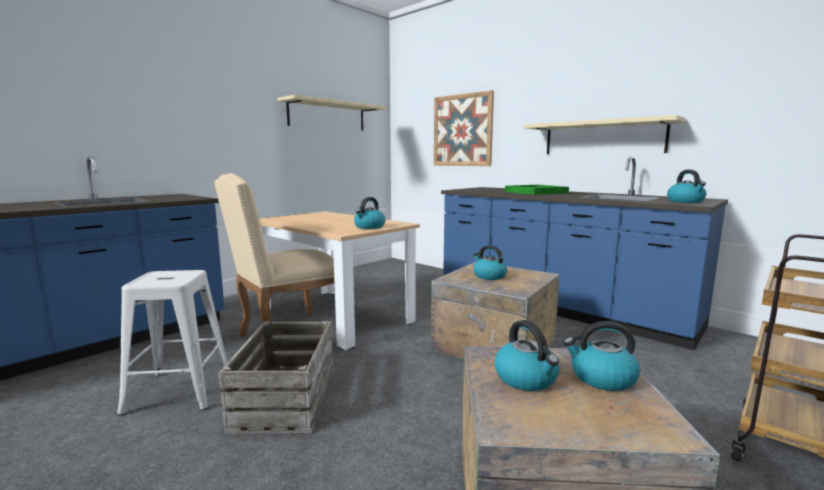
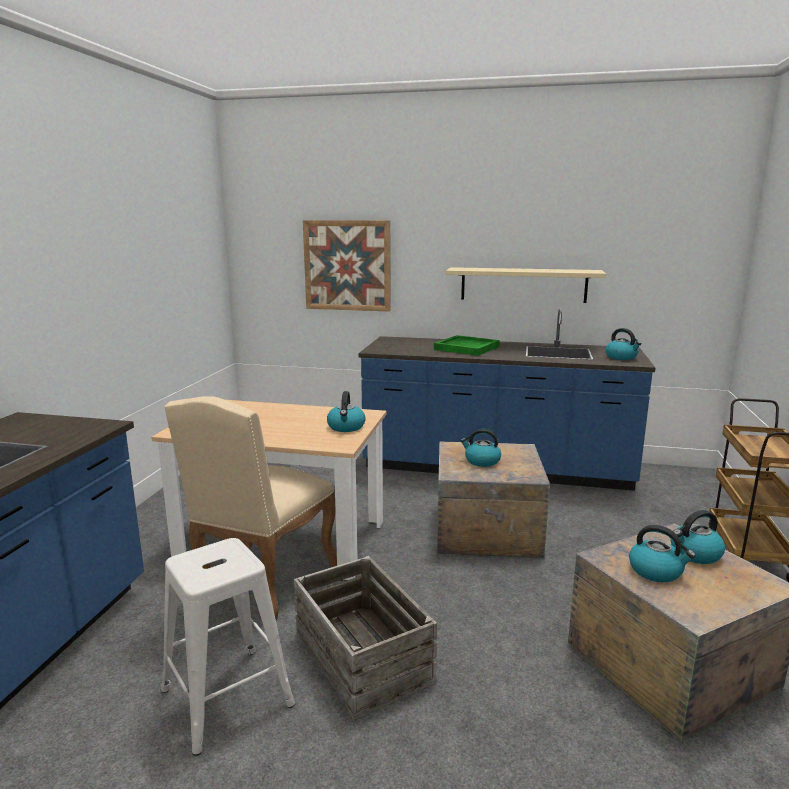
camera: 30 degrees left, 5 degrees up
(327, 116) = (165, 251): beige shelf -> none

